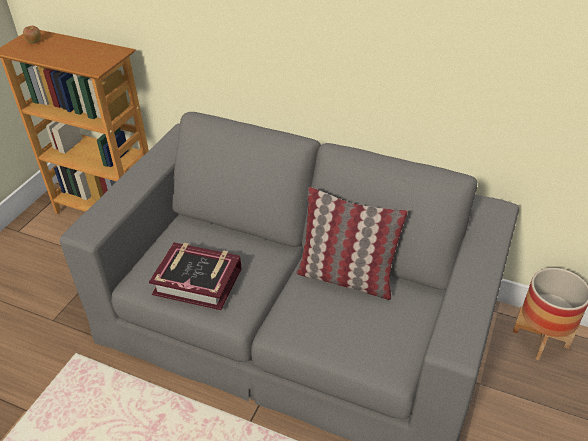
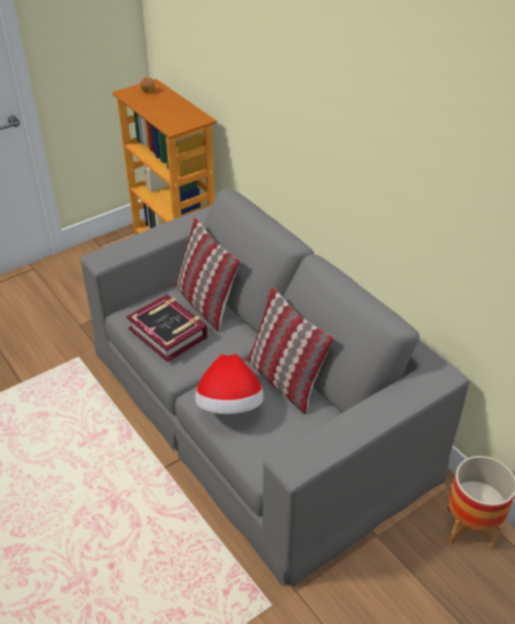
camera: 30 degrees right, 0 degrees up
(212, 237) = (205, 303): none -> pillow
(317, 325) = (230, 406): none -> hat

